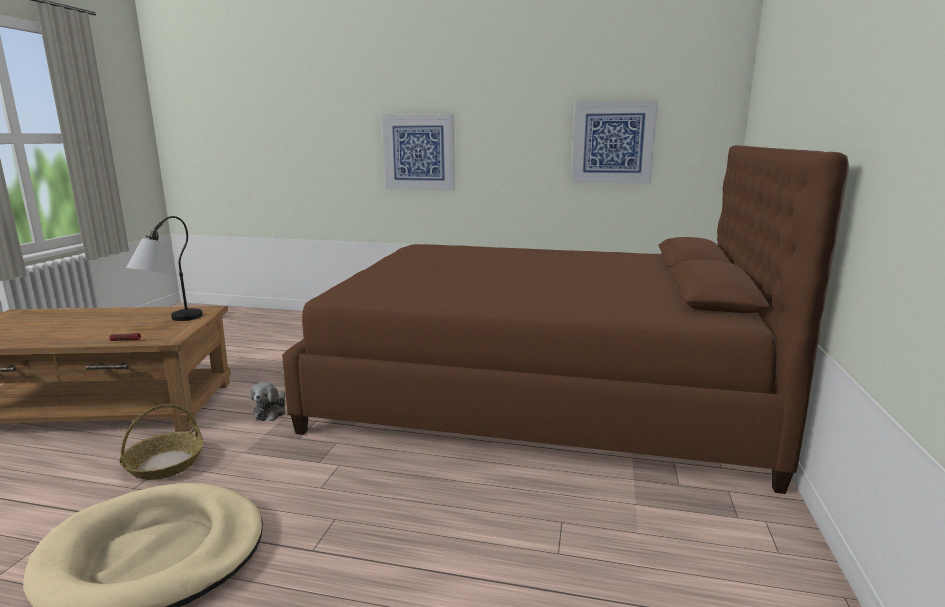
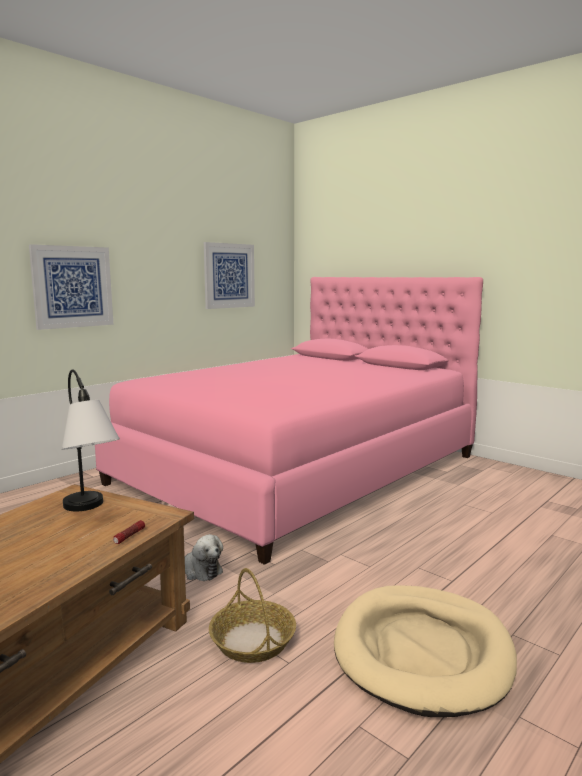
camera: 60 degrees left, 5 degrees down
(538, 390) = (299, 469): brown bed -> pink bed

